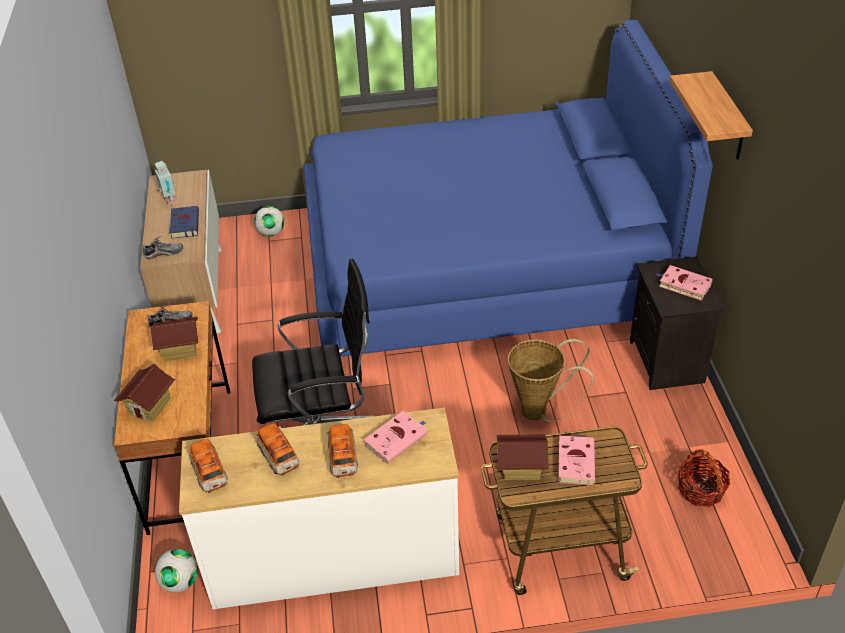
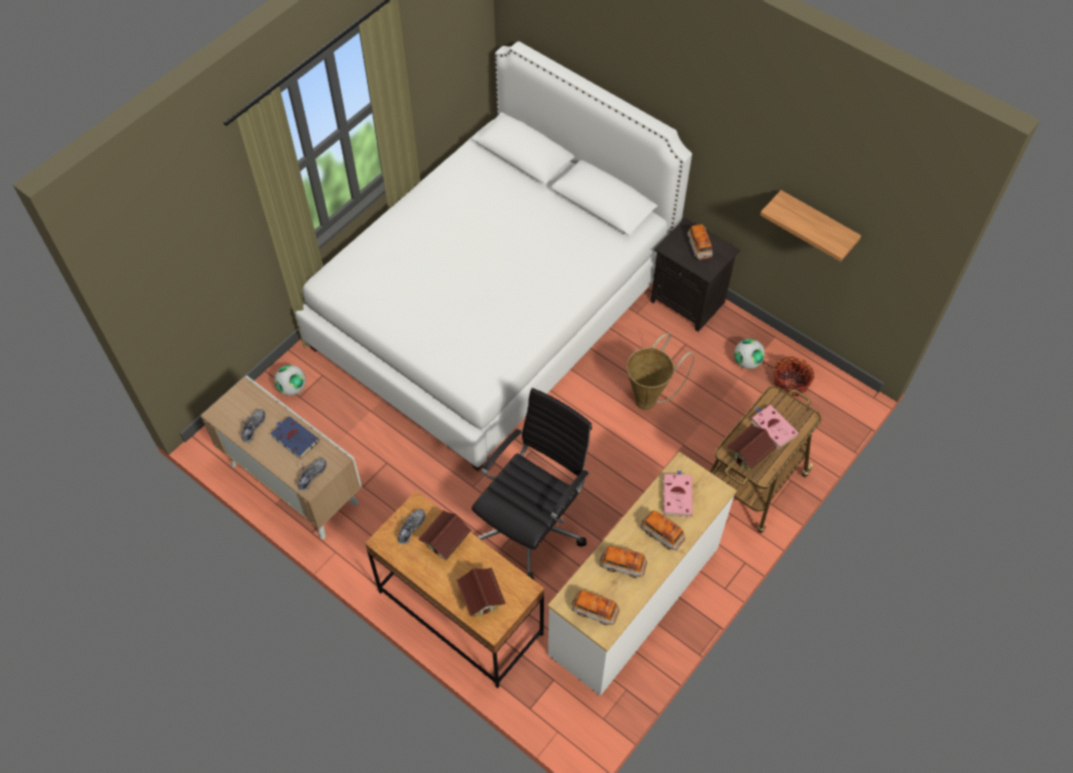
camera: 45 degrees left, 15 degrees up
(170, 201) = (253, 427): toy robot -> shoe
(180, 582) = (558, 697): football -> football (747, 362)
(483, 267) = (493, 308): blue bed -> white bed
(683, 285) = (699, 247): pink book -> toy car
(728, 118) = (705, 120): shelf -> shelf (817, 224)

